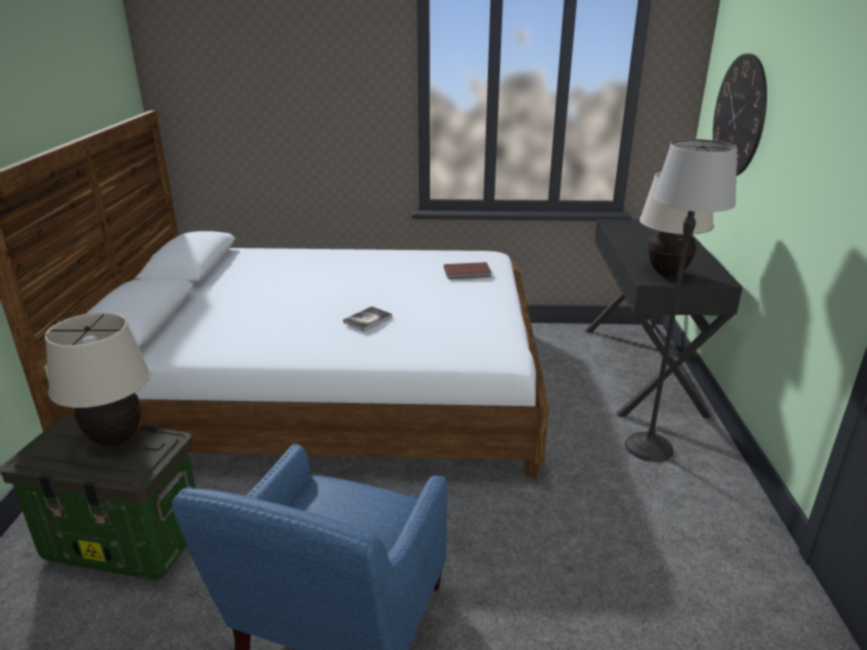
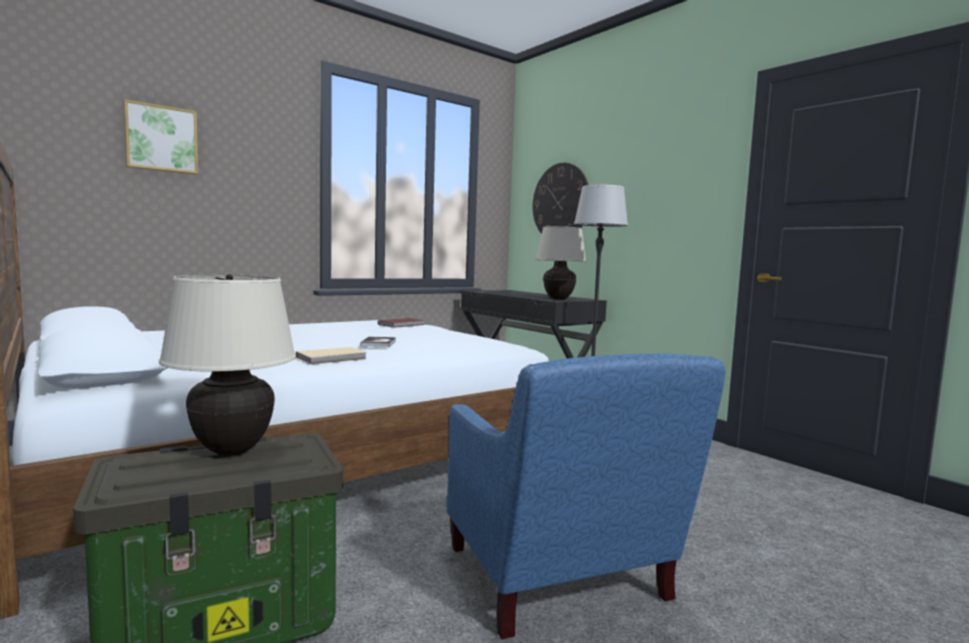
camera: 40 degrees left, 20 degrees down
(260, 67) = (161, 139): none -> picture
(291, 342) = (333, 358): none -> beige book

